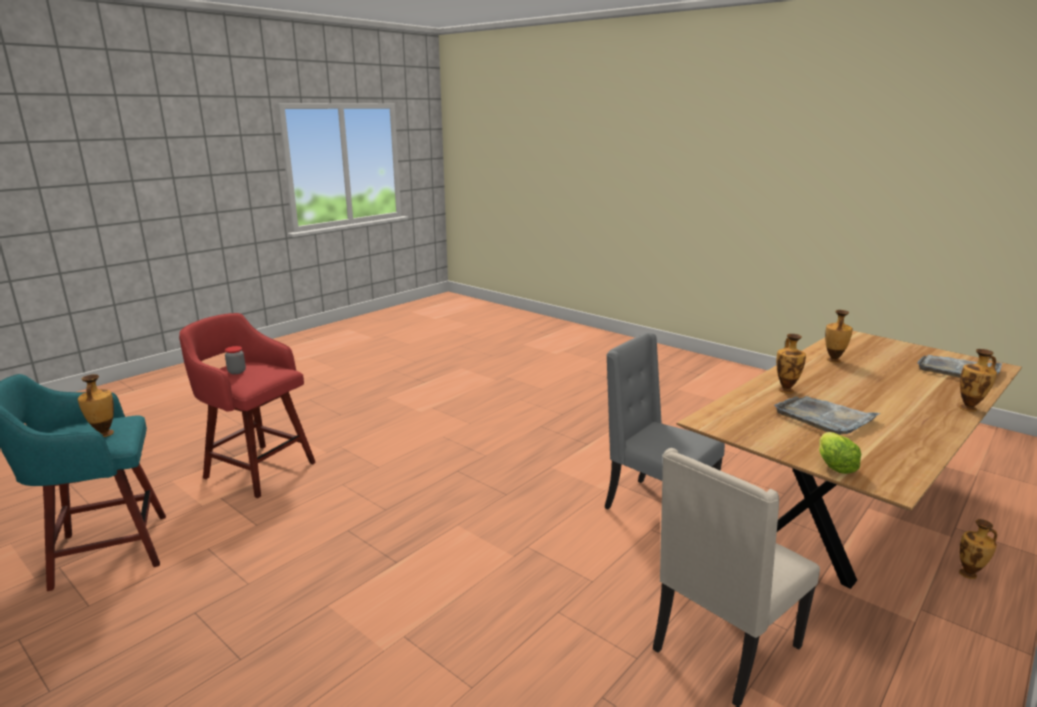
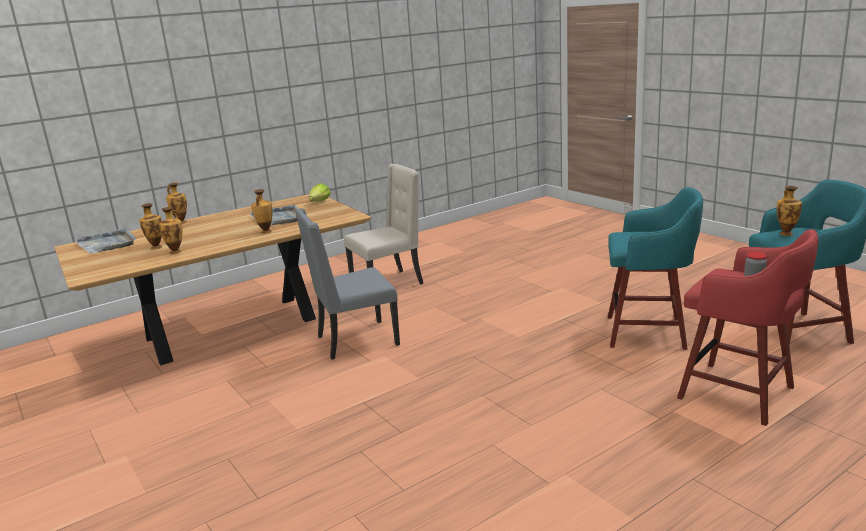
camera: 165 degrees left, 0 degrees up
(292, 541) = (649, 332): none -> turquoise stool
(656, 508) = (355, 341): grey chair -> grey chair turned 105 degrees clockwise
(969, 574) = (216, 302): vase -> vase (156, 247)

